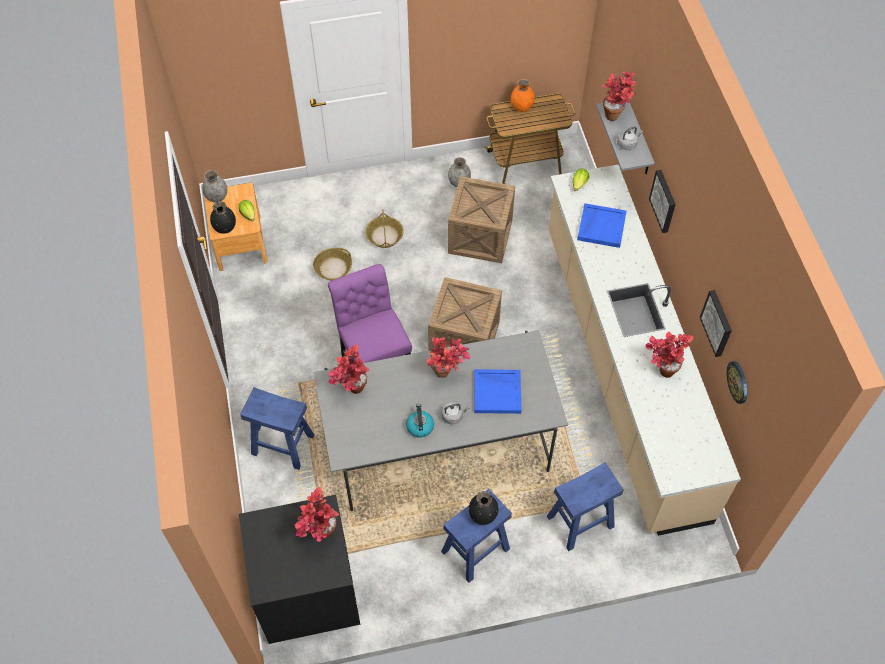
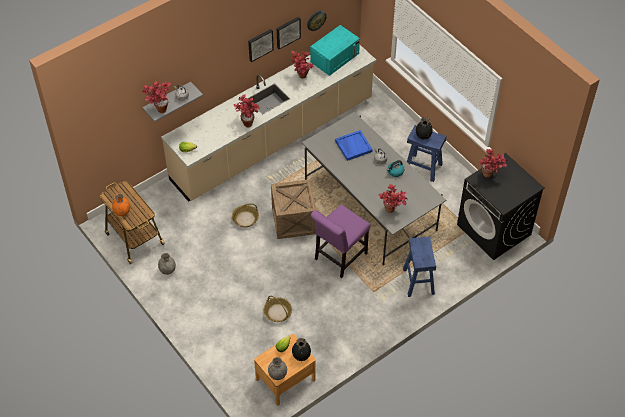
camera: 115 degrees left, 5 degrees down
(385, 236) = (236, 294): basket -> basket (245, 218)
(447, 373) = (355, 172): potted plant -> potted plant (247, 122)
(480, 236) = (209, 241): crate -> none
(580, 521) = (378, 130): blue stool -> none
(601, 226) = (216, 130): blue tray -> none
(664, 201) = (211, 76): picture -> picture (260, 44)
(690, 434) = (335, 57): none -> turquoise microwave

